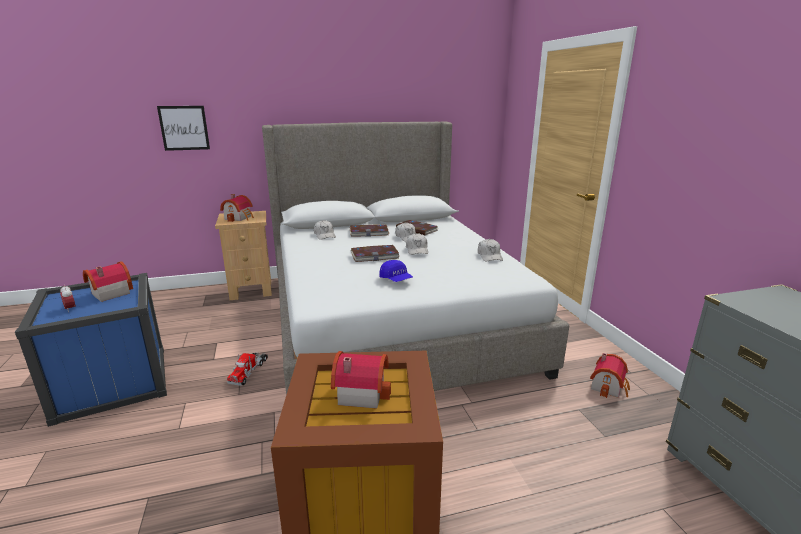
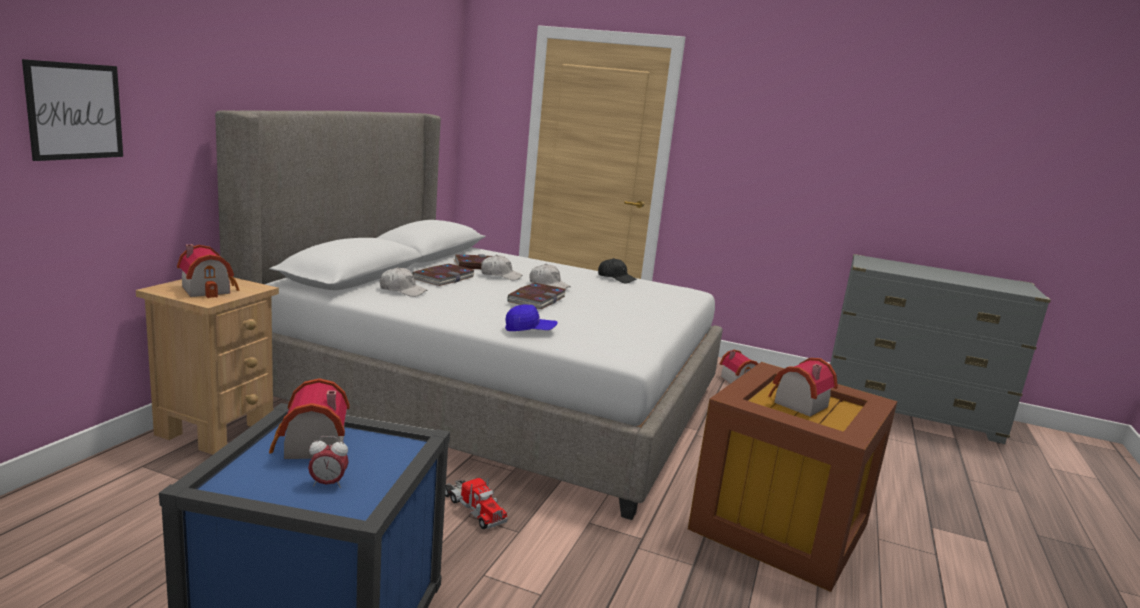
camera: 55 degrees left, 5 degrees down
(396, 279) = (619, 315): blue cap -> blue cap (530, 330)
(490, 256) = (616, 278): white cap -> black cap

